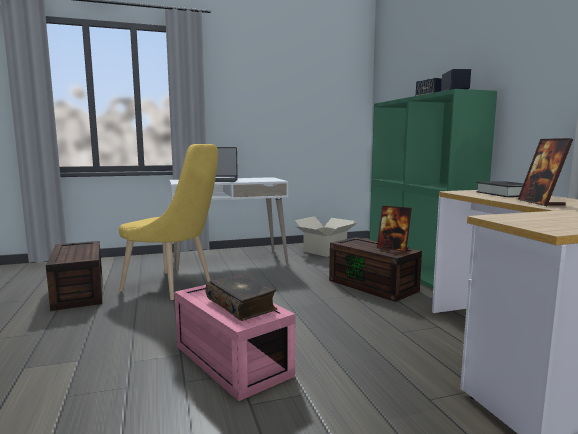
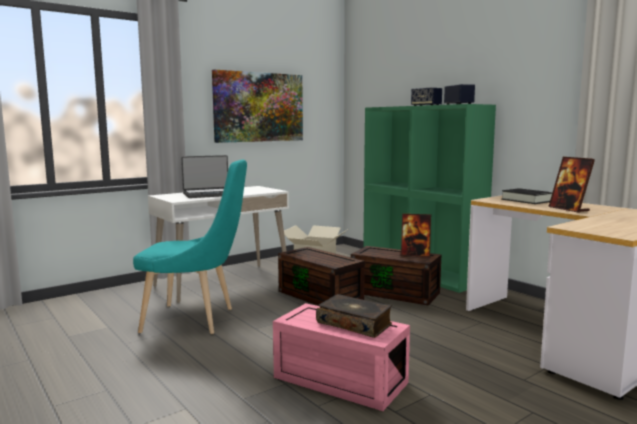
camera: 20 degrees left, 0 degrees up
(80, 293) = (90, 341): brown storage box -> brown storage box (322, 296)
(172, 287) = (195, 320): yellow chair -> turquoise chair
(282, 107) = (259, 107): none -> picture

